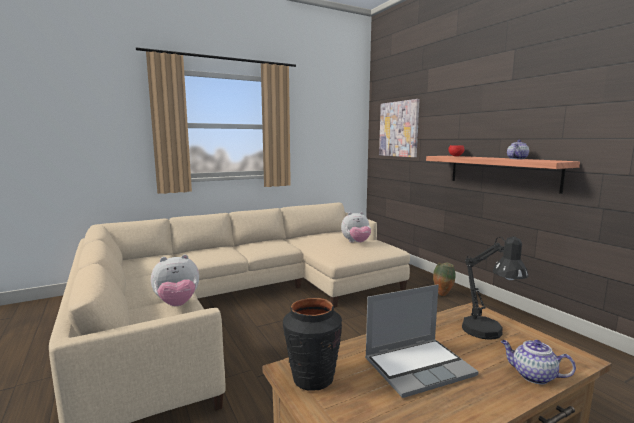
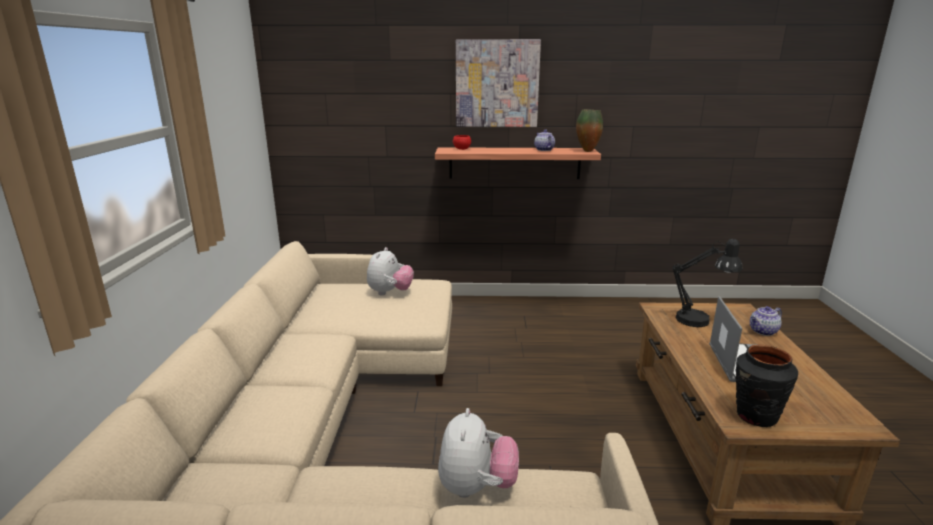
camera: 60 degrees left, 10 degrees up
(399, 129) = (341, 110): picture -> picture (497, 84)
(442, 295) = (482, 313): vase -> vase (587, 151)

